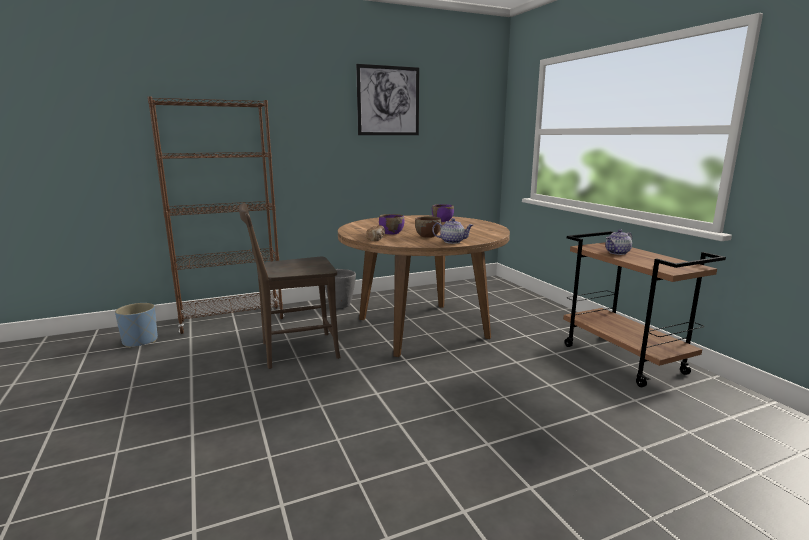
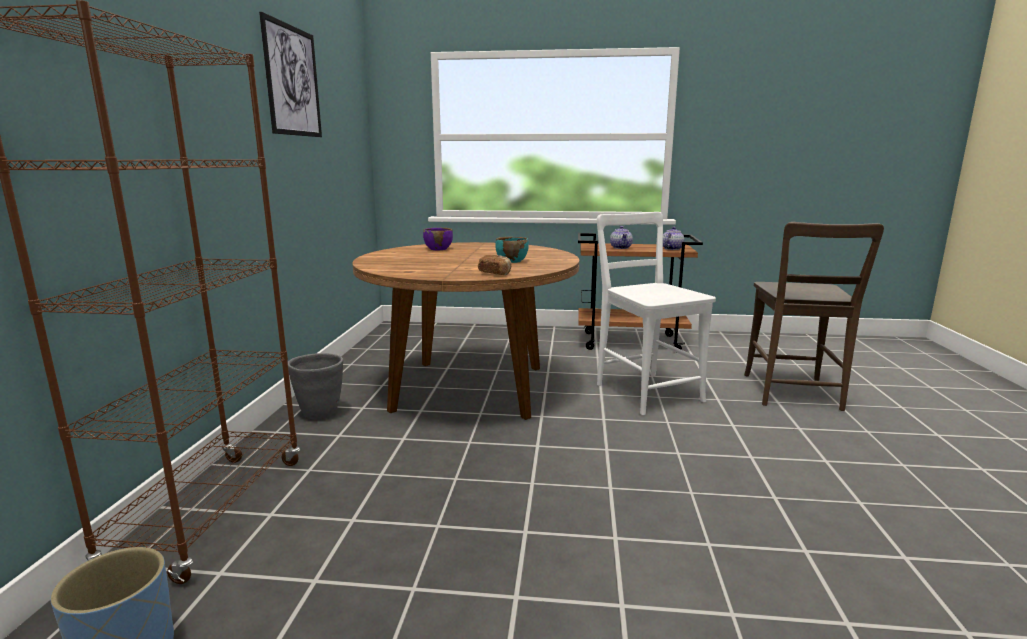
camera: 60 degrees left, 0 degrees up
(295, 351) = (432, 476): brown chair -> brown chair (792, 394)
(391, 233) = (470, 266): purple bowl -> none
(427, 236) = (511, 261): brown bowl -> turquoise bowl
(452, 241) = (554, 260): teapot -> teapot (671, 248)
(508, 388) = (645, 390): none -> white chair

